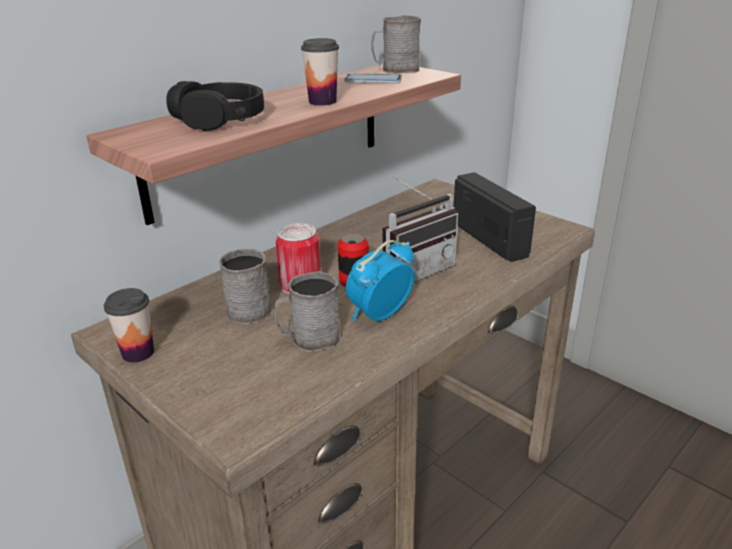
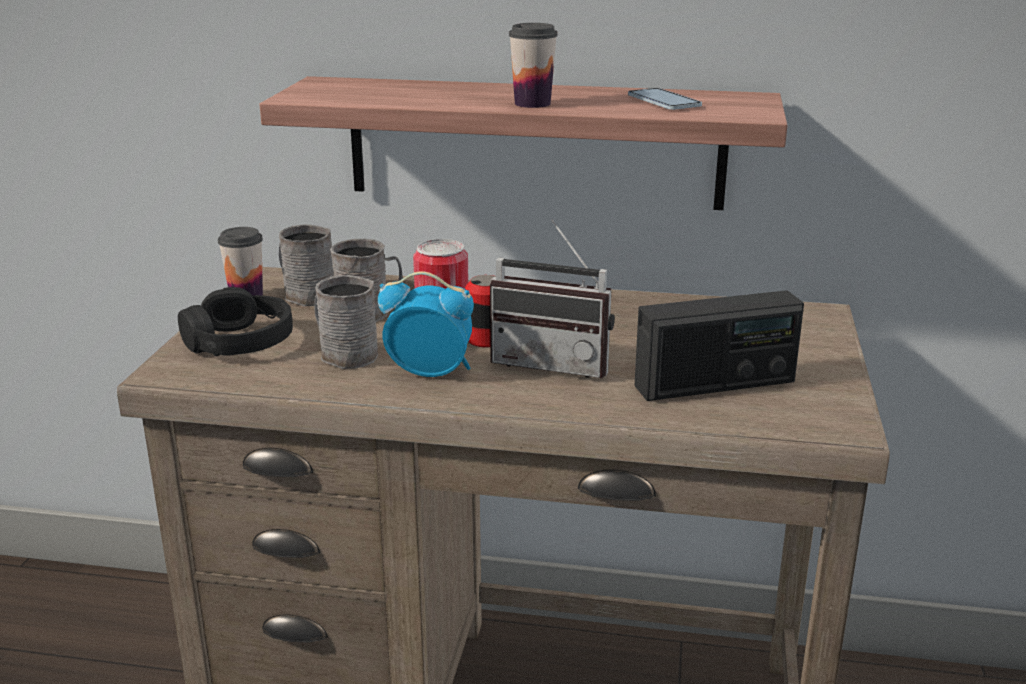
camera: 55 degrees right, 5 degrees down
(219, 119) = (409, 91): black headphones -> black headphones (239, 342)
(395, 70) = (733, 100): grey mug -> grey mug (305, 294)
(490, 239) = (715, 384): radio -> radio turned 45 degrees clockwise

